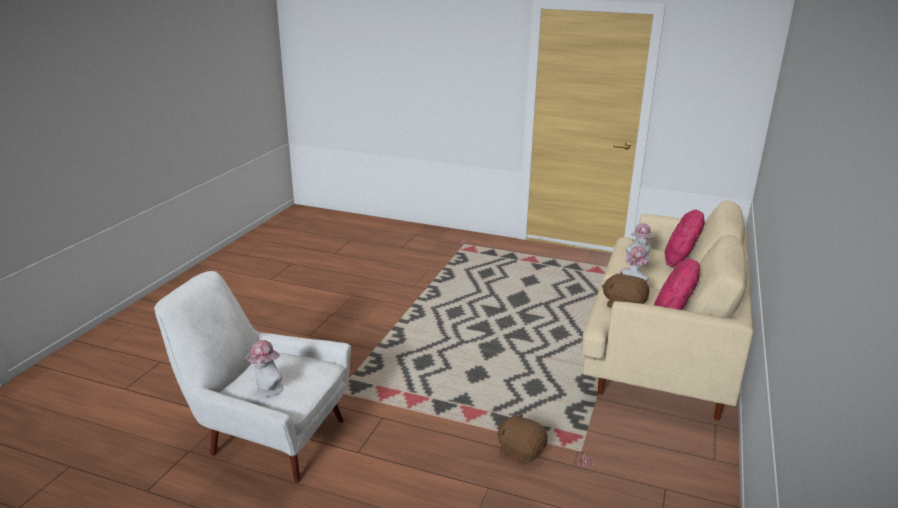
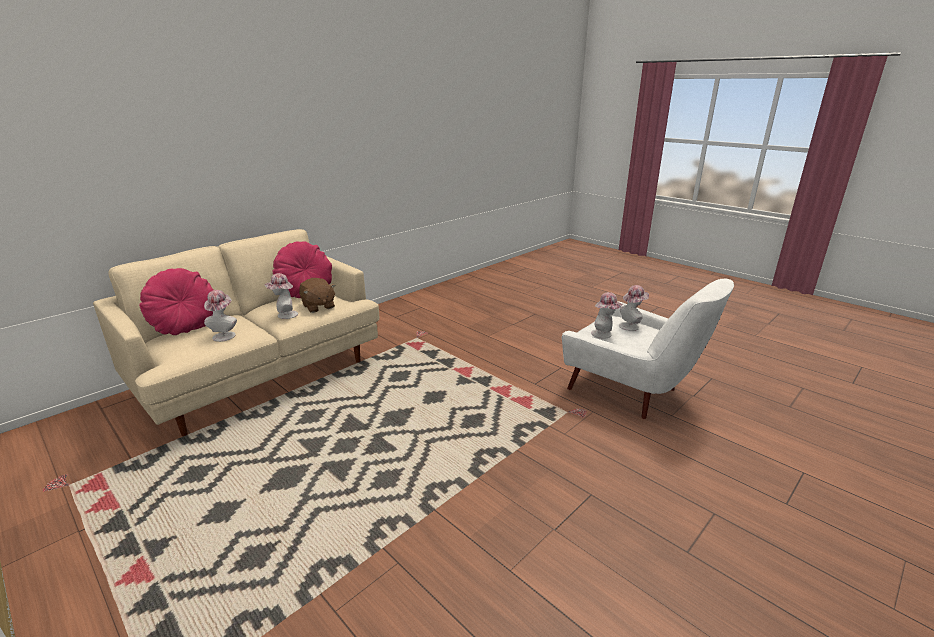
camera: 155 degrees left, 0 degrees up
(302, 368) = (604, 334): none -> hat
(521, 451) = (452, 345): brown plush toy -> none

